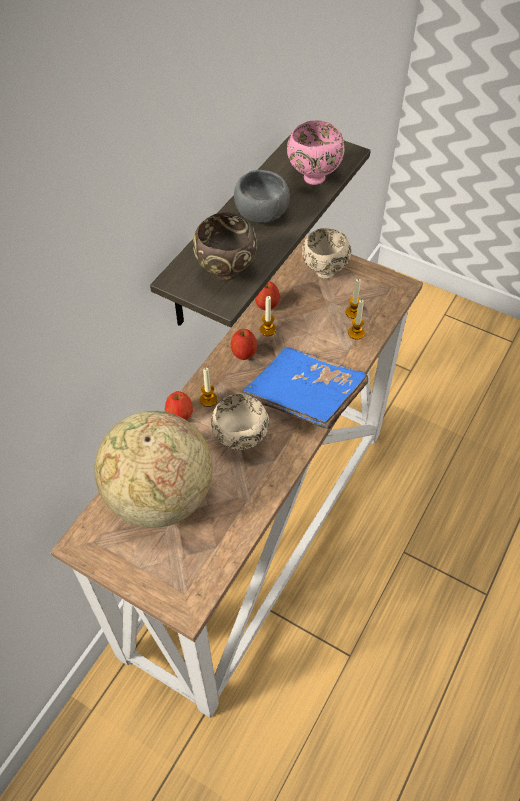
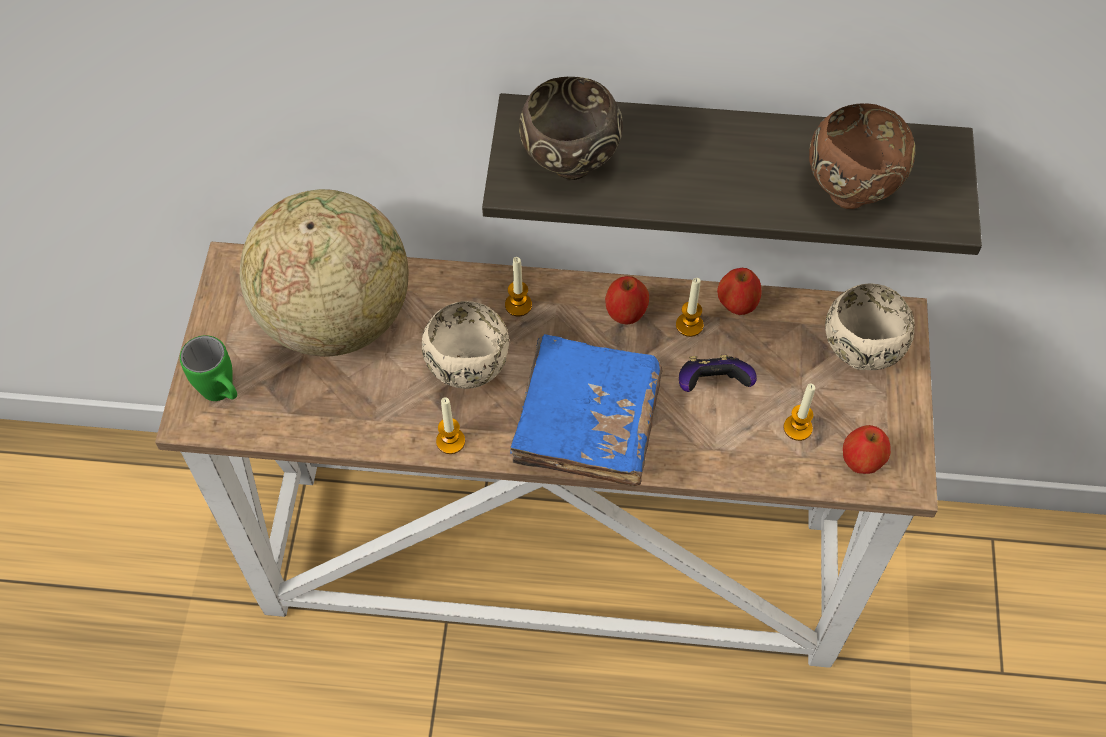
camera: 65 degrees right, 5 degrees up
(180, 416) = (472, 284): apple -> apple (861, 461)
(180, 582) = (223, 395): none -> green mug
(260, 214) = (717, 158): grey bowl -> none
(310, 335) = (712, 385): none -> game controller
(313, 177) = (850, 192): pink bowl -> brown bowl
(356, 333) = (756, 447): candle -> candle (450, 441)

